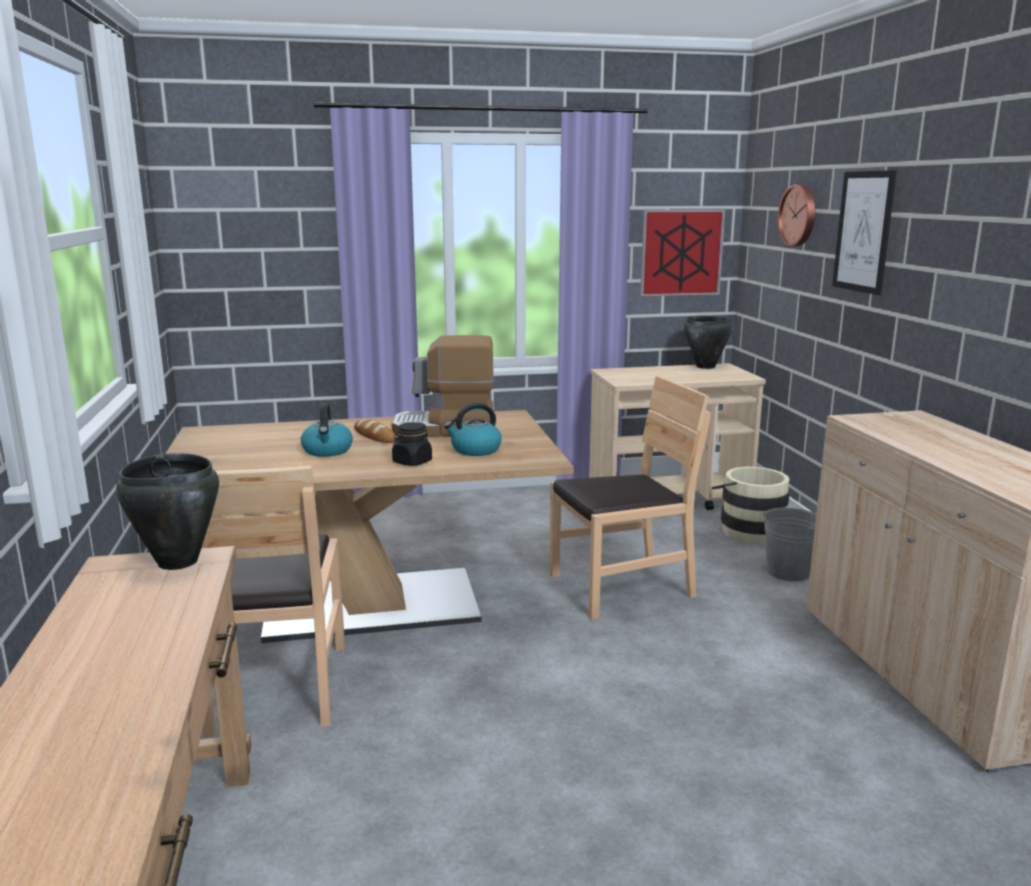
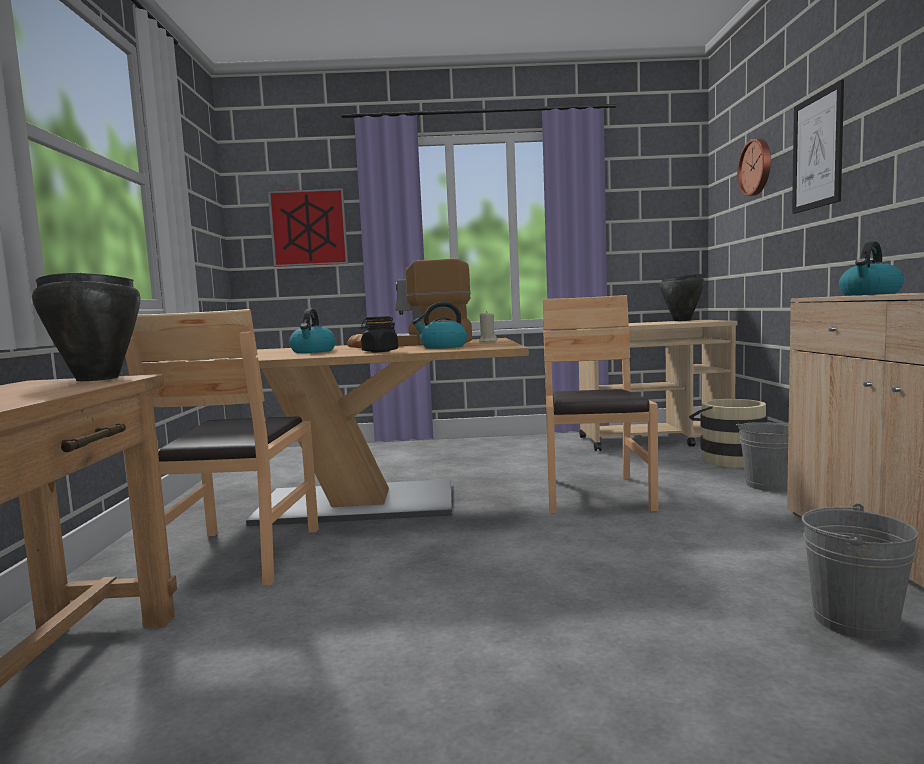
camera: 10 degrees right, 10 degrees down
(514, 430) = (487, 341): none -> beige candle
(621, 587) = (595, 494): brown chair -> brown chair turned 75 degrees counterclockwise
(681, 253) = (654, 227): picture -> picture (308, 228)
(859, 743) = (854, 620): none -> grey bucket
(898, 420) = (870, 294): none -> kettle

